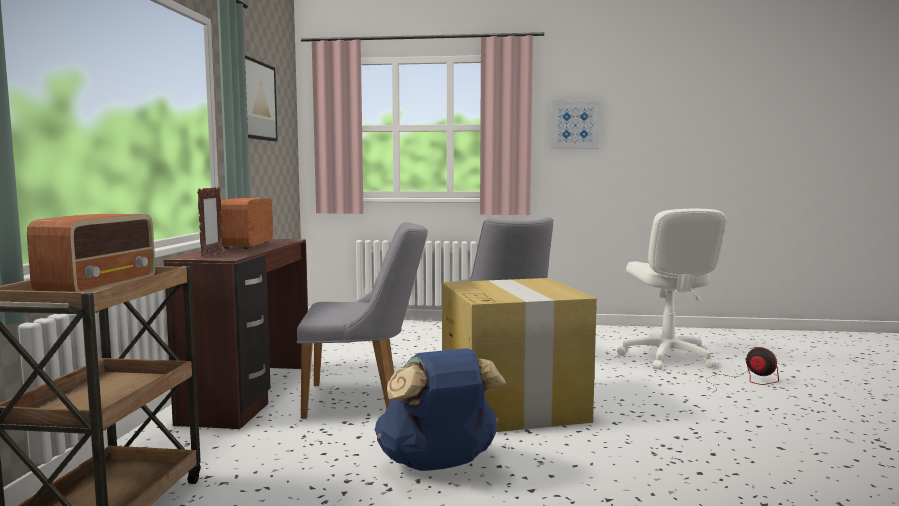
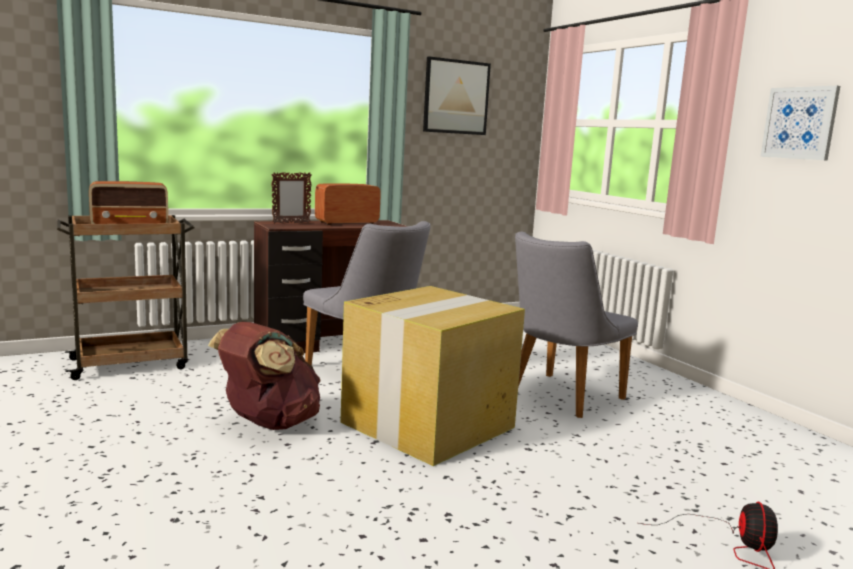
camera: 55 degrees right, 5 degrees up
(439, 465) = (268, 423): blue backpack -> brown backpack
(667, 357) = (734, 479): white office chair -> none

